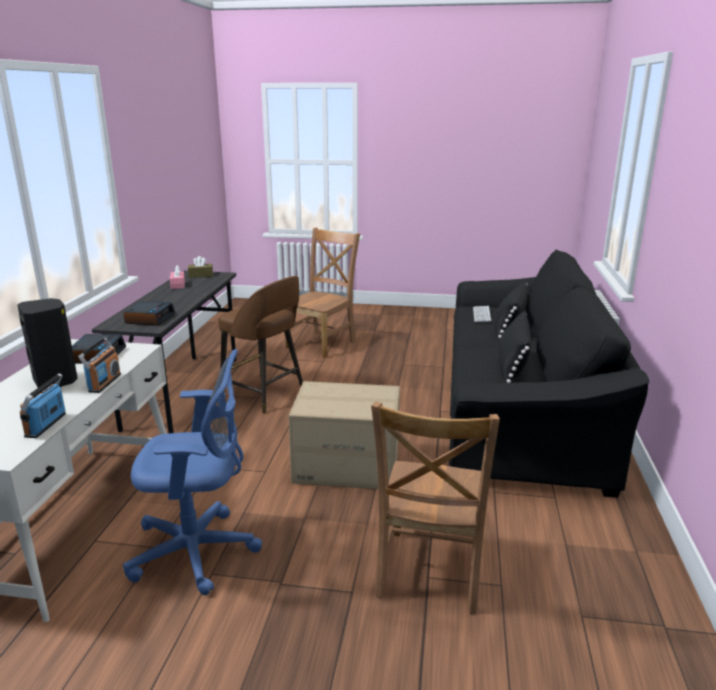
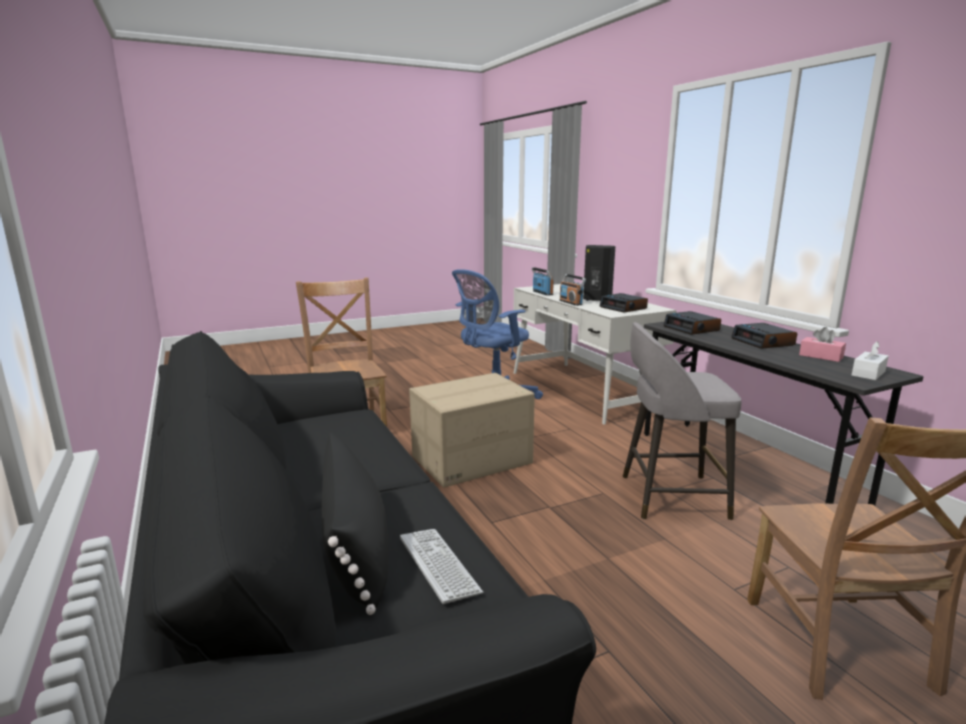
camera: 145 degrees right, 5 degrees down
(161, 298) = (763, 342): none -> alarm clock
(201, 275) = (868, 373): brown tissue box -> white tissue box
(265, 395) = (669, 496): brown stool -> grey stool
(512, 364) = (319, 453): black pillow -> none

